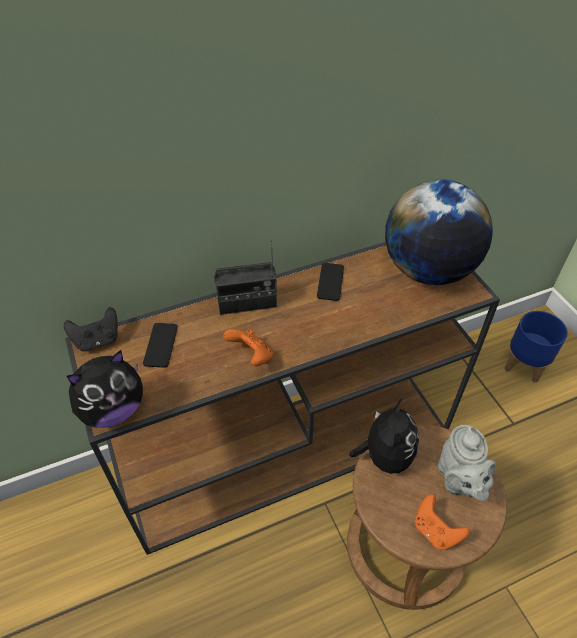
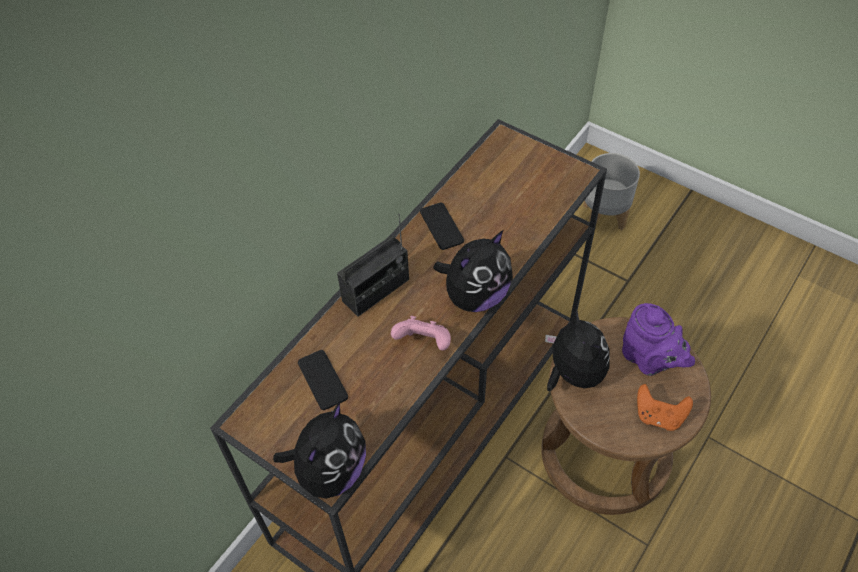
camera: 30 degrees left, 5 degrees up
(97, 340) = (250, 411): black game controller -> none
(251, 356) = (423, 343): orange game controller -> pink game controller
(317, 342) = (475, 296): none -> plush toy
(428, 270) = (524, 169): globe -> none
(459, 480) = (649, 360): grey teapot -> purple teapot
(525, 365) = (604, 216): blue planter -> grey planter

